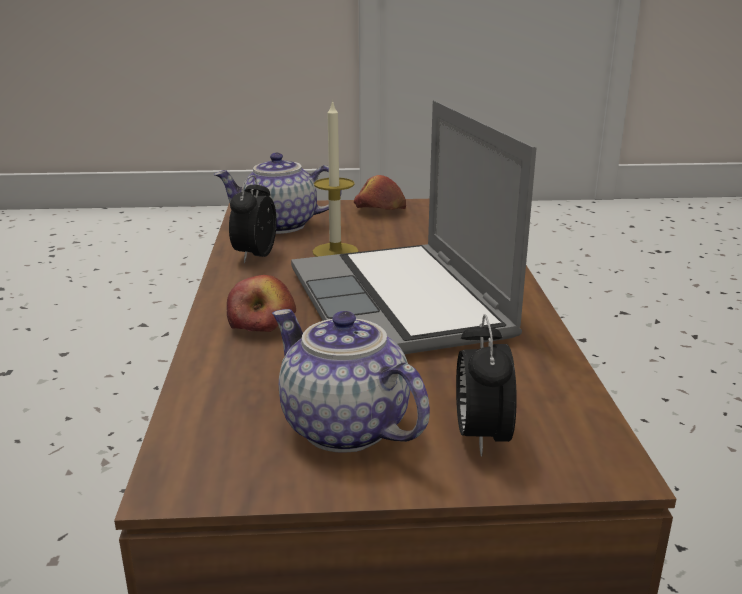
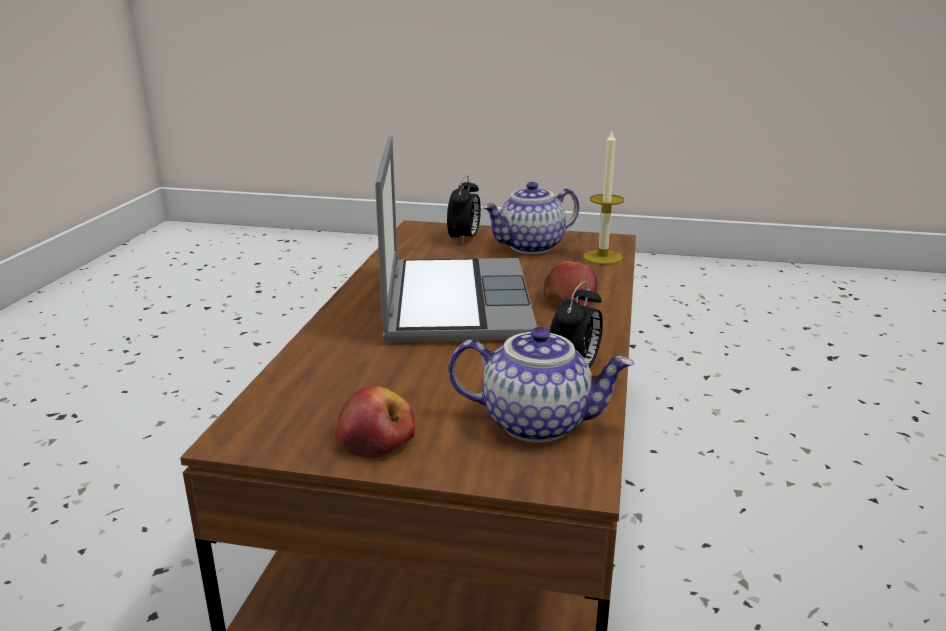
camera: 165 degrees left, 0 degrees up
(335, 251) = (481, 365): candle -> candle (602, 257)
(341, 428) = (531, 247): teapot -> teapot turned 90 degrees clockwise

